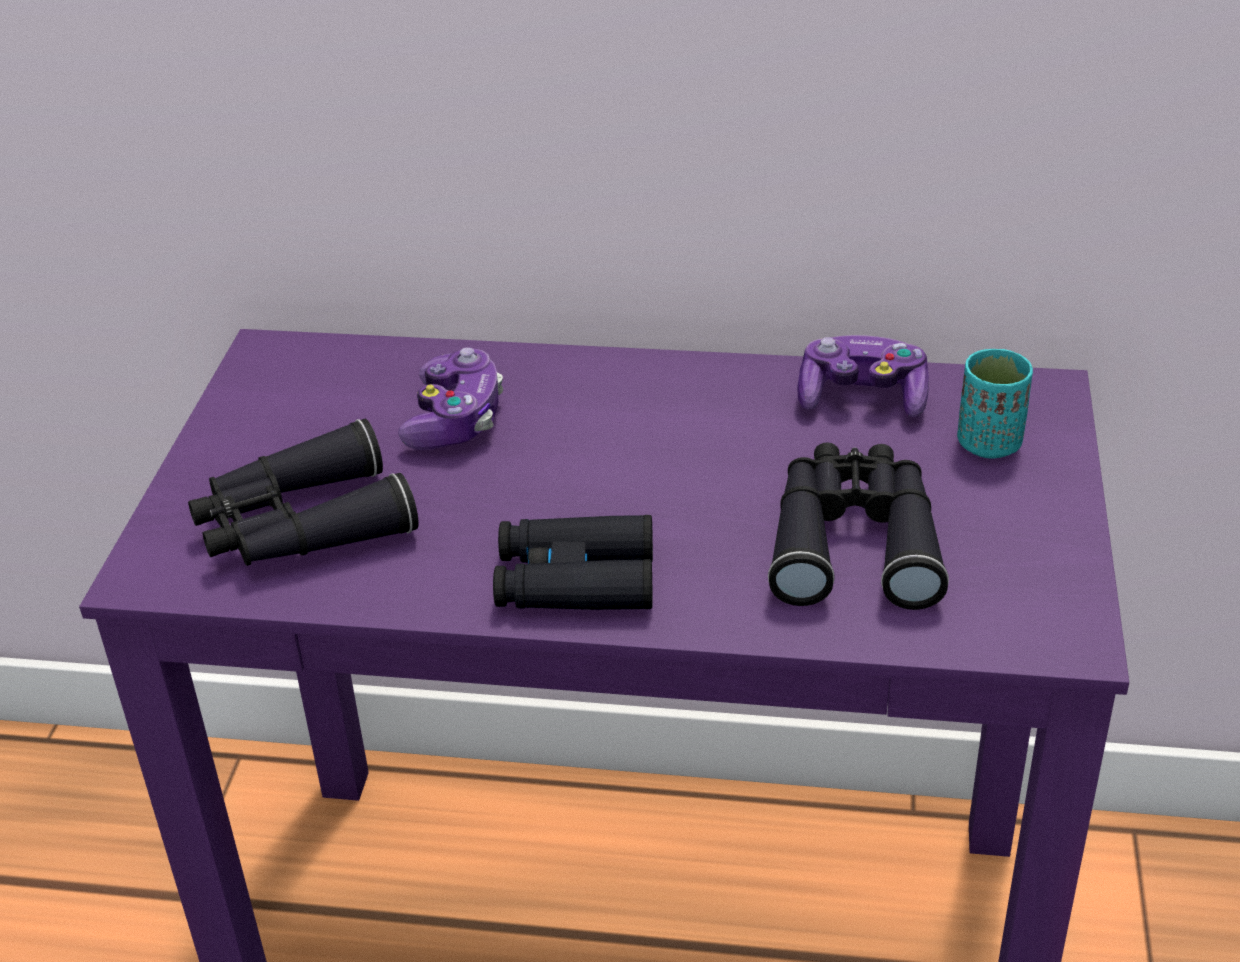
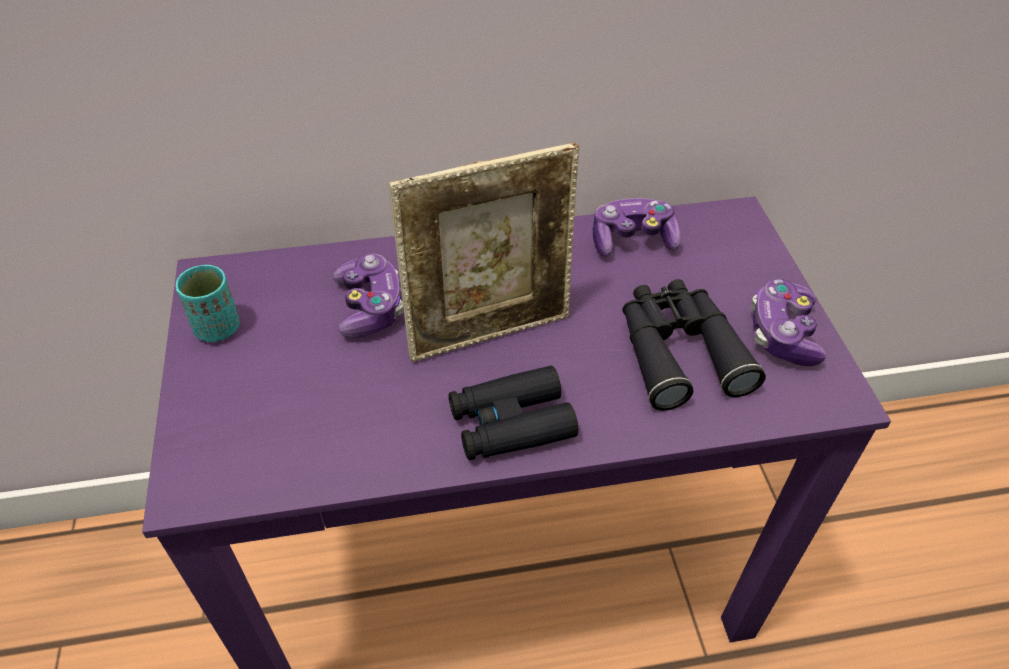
camera: 20 degrees left, 10 degrees up
(301, 525) = (292, 419): black binoculars -> none
(600, 473) = (490, 331): none -> picture frame
(989, 444) = (725, 260): turquoise cup -> turquoise cup (217, 328)
(1023, 548) = (782, 334): none -> game controller

